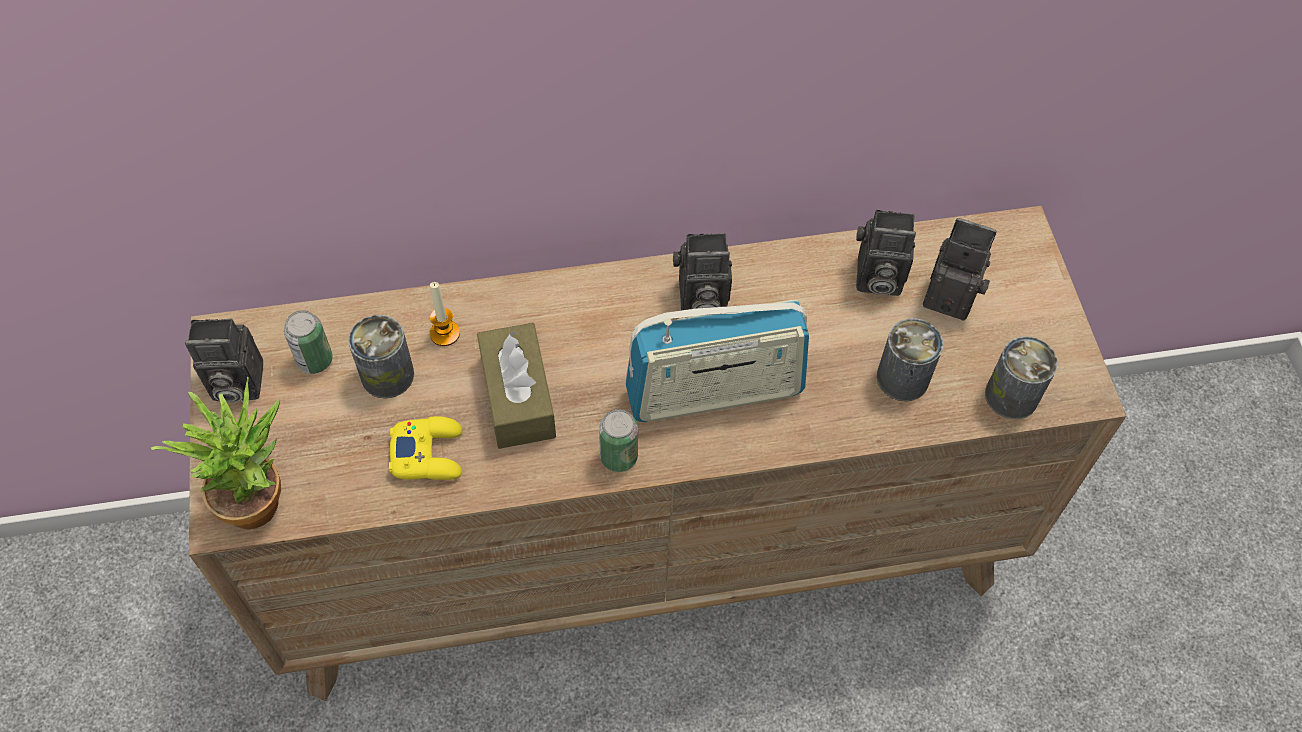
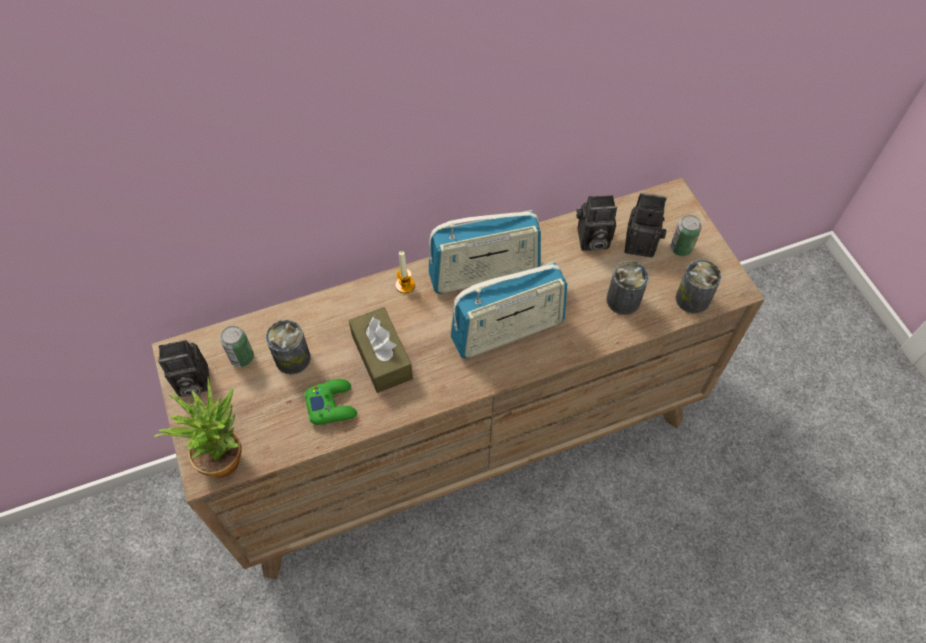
camera: 10 degrees left, 0 degrees up
(428, 454) = (332, 405): yellow game controller -> green game controller
(445, 333) = (324, 324): candle -> candle (405, 285)
(618, 457) = (456, 383): can -> can (681, 248)
(699, 300) = (484, 274): camera -> radio

